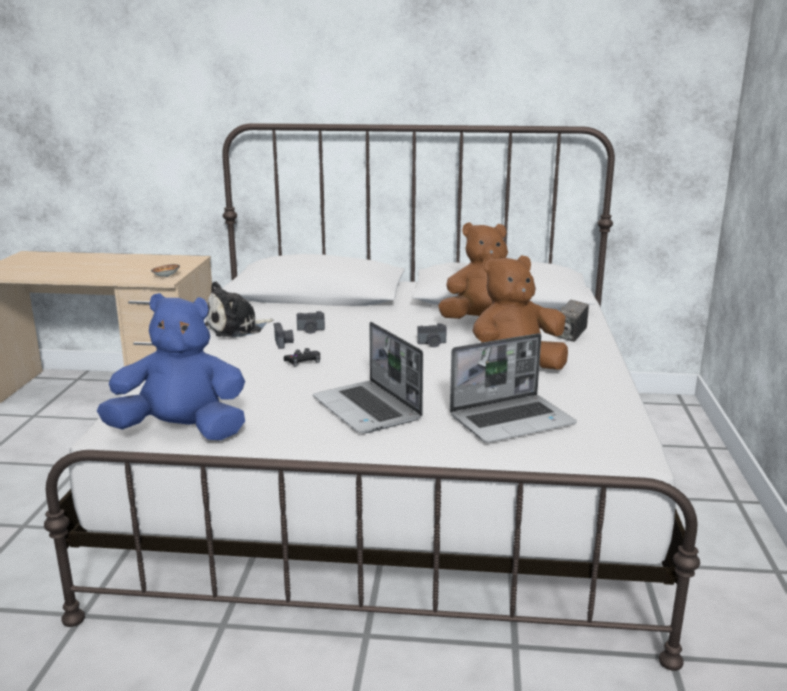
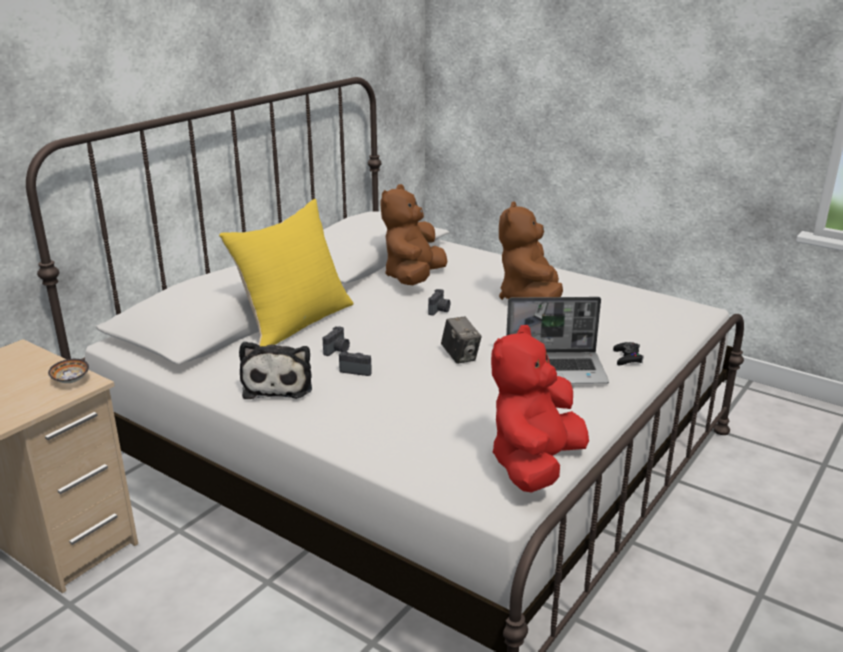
camera: 60 degrees left, 5 degrees up
(181, 431) = (535, 465): blue plush toy -> red plush toy
(303, 362) = (419, 372): black game controller -> black game controller (627, 358)
(341, 309) = (295, 323): none -> yellow pillow
(512, 420) = (619, 326): laptop -> none
(571, 336) = (482, 262): camera -> camera (460, 356)

